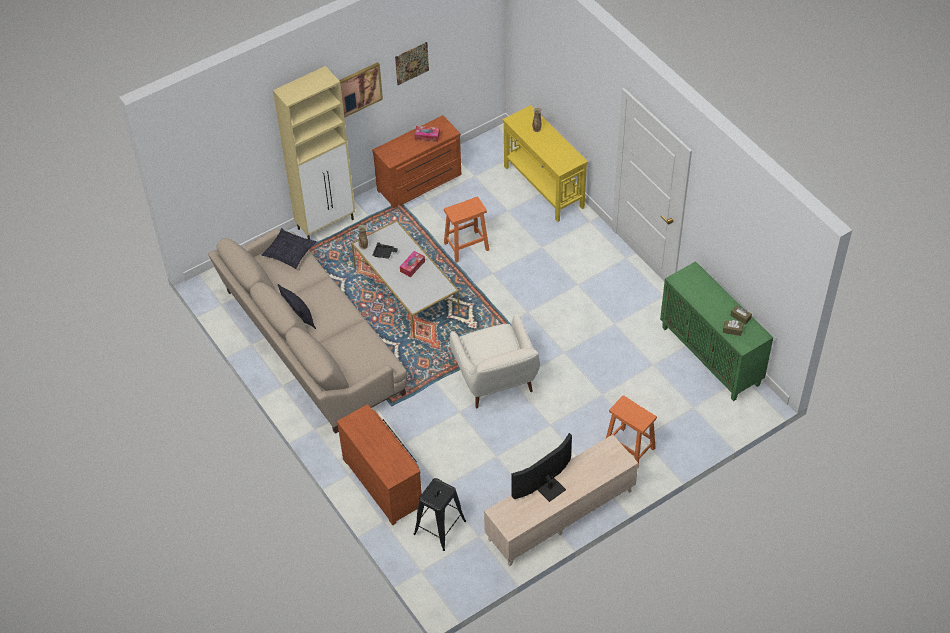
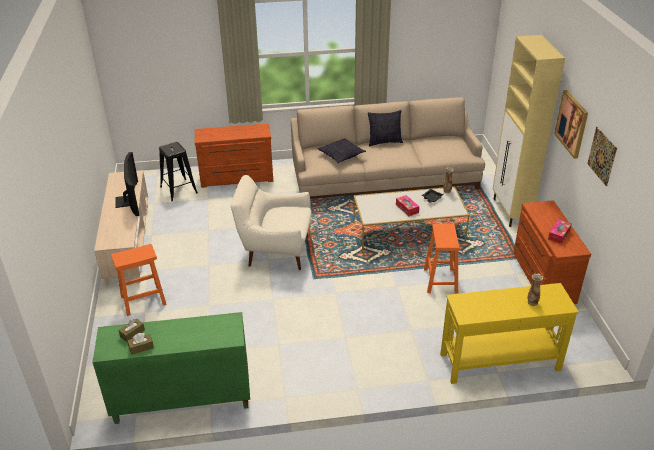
camera: 115 degrees right, 15 degrees down
(289, 253) = (456, 152): pillow -> pillow (341, 155)

